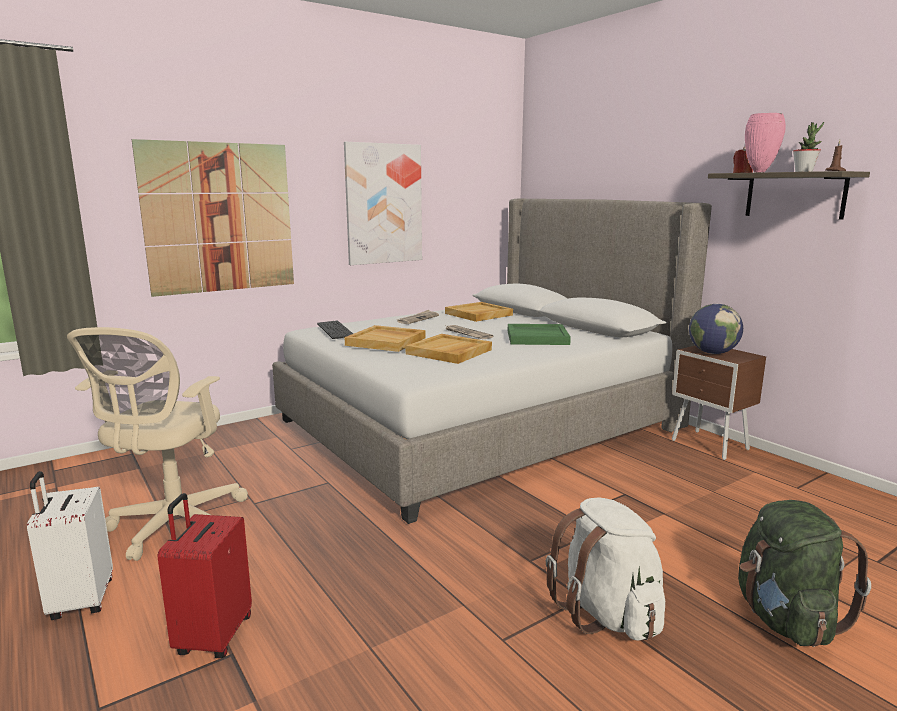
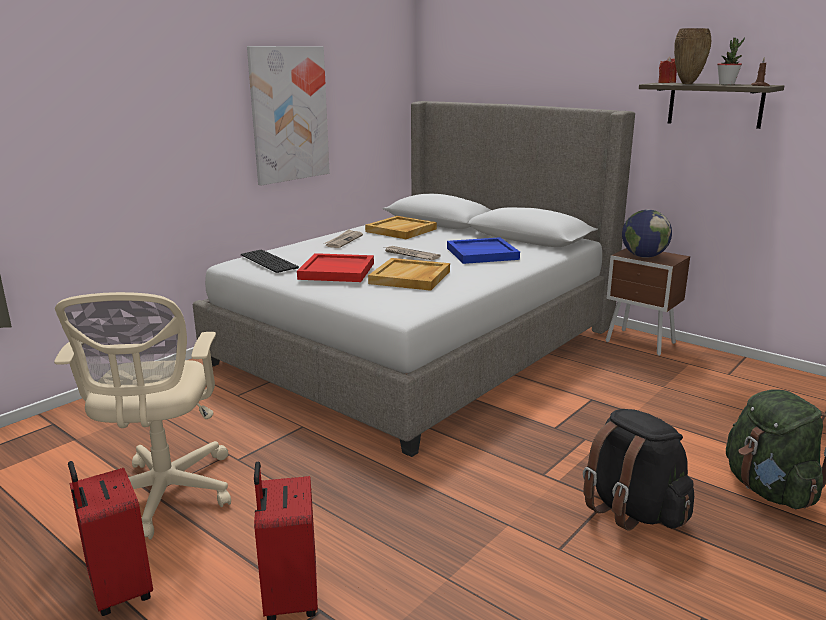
camera: 15 degrees left, 5 degrees up
(80, 601) = (118, 591): white suitcase -> red suitcase
(219, 218) = (122, 142): picture -> none
(387, 341) = (337, 271): beige tray -> red tray
(537, 337) = (482, 253): green tray -> blue tray
(606, 613) = (632, 510): white backpack -> black backpack
(760, 172) = (688, 84): pink vase -> brown vase

